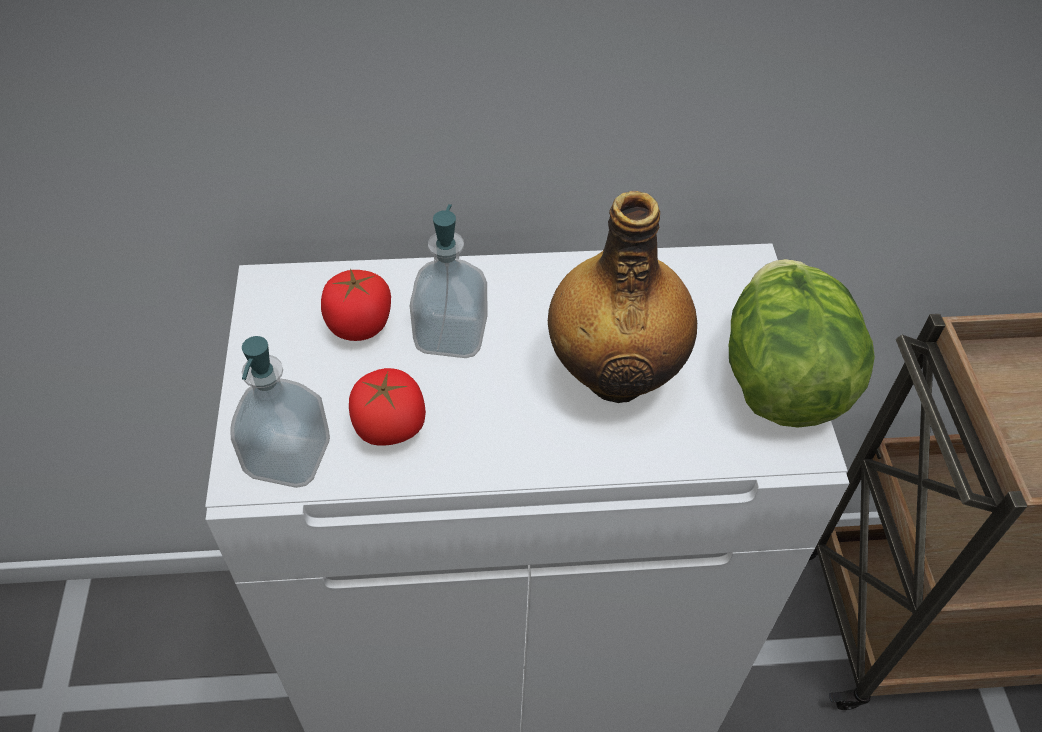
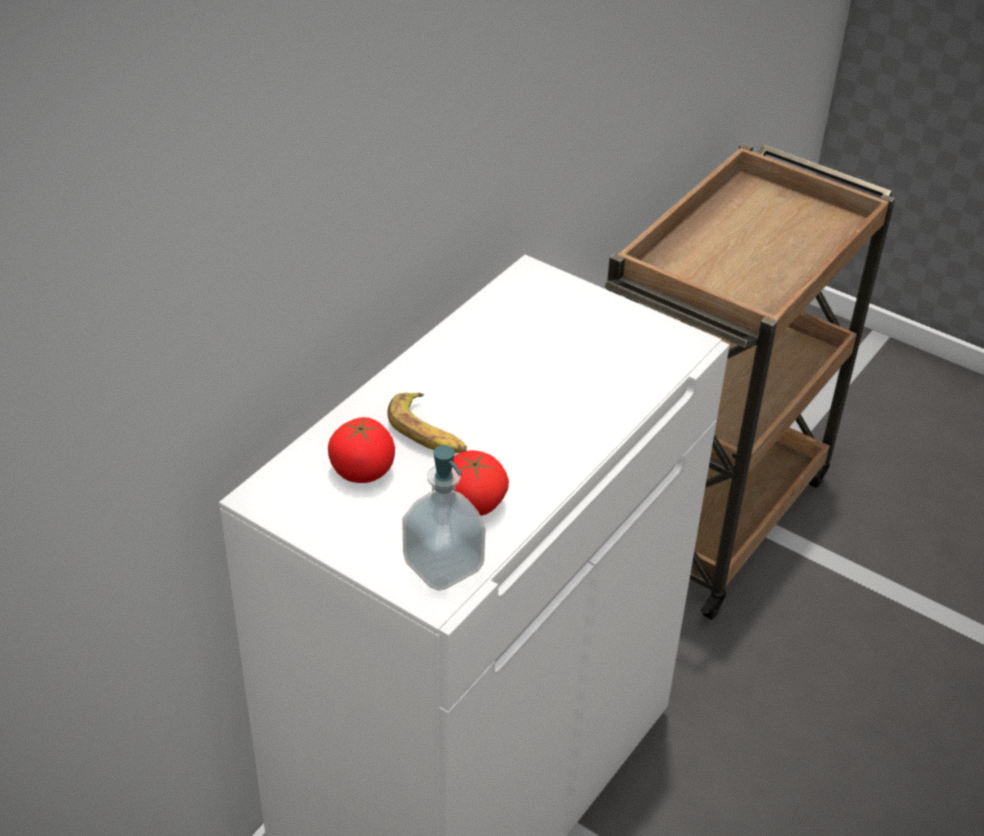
camera: 50 degrees left, 10 degrees down
(451, 335) = (428, 432): soap dispenser -> banana
(615, 374) = (549, 381): bottle -> none
(780, 381) = (633, 321): lettuce -> none

